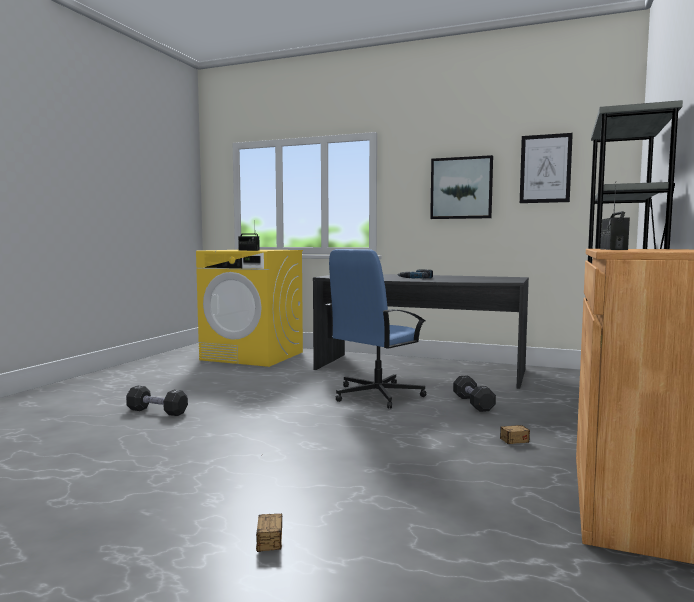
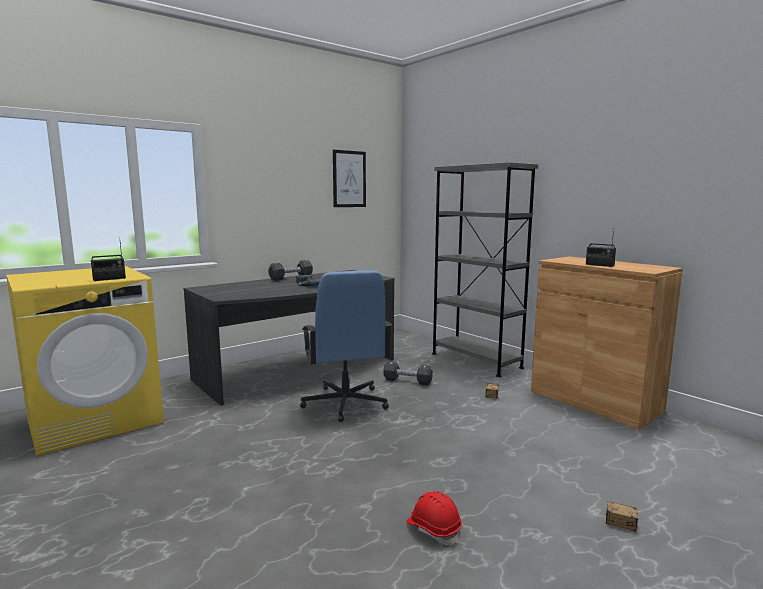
camera: 60 degrees left, 5 degrees up
(157, 411) = (240, 528): black dumbbell -> black dumbbell (291, 278)
(193, 460) = (433, 529): none -> red hard hat
(461, 188) = (288, 192): picture -> none

